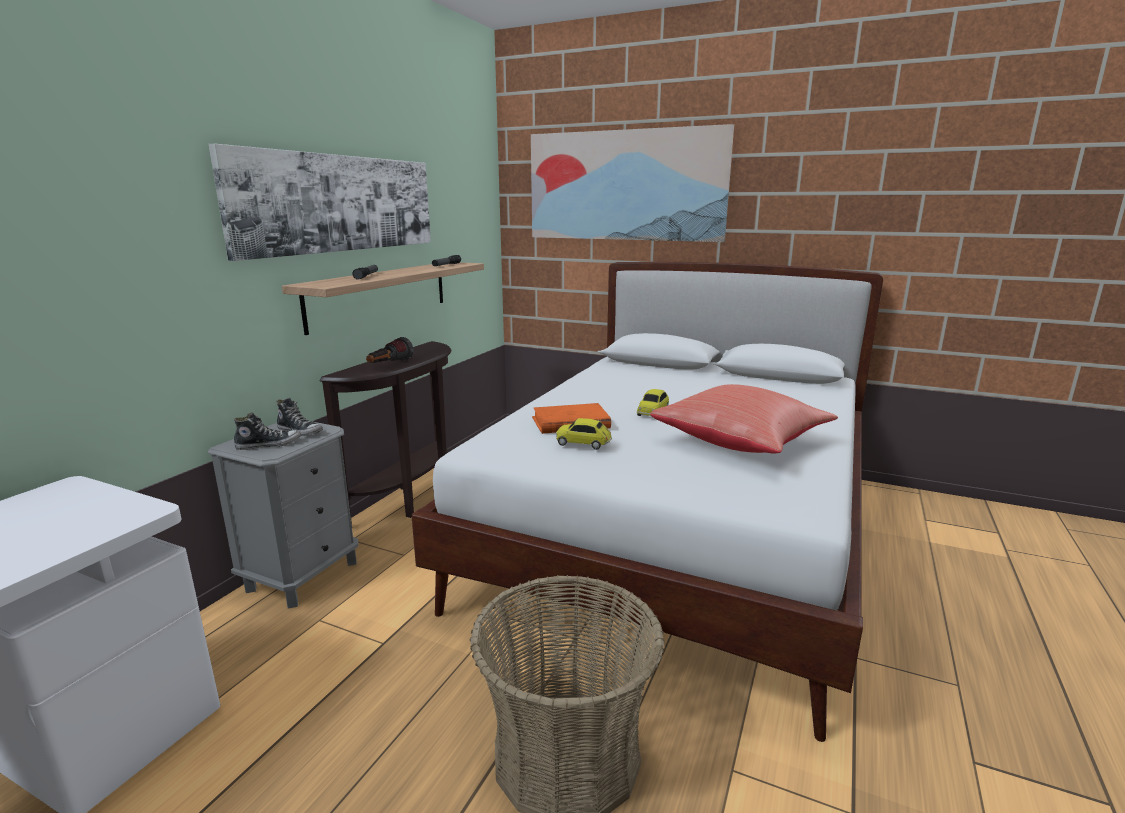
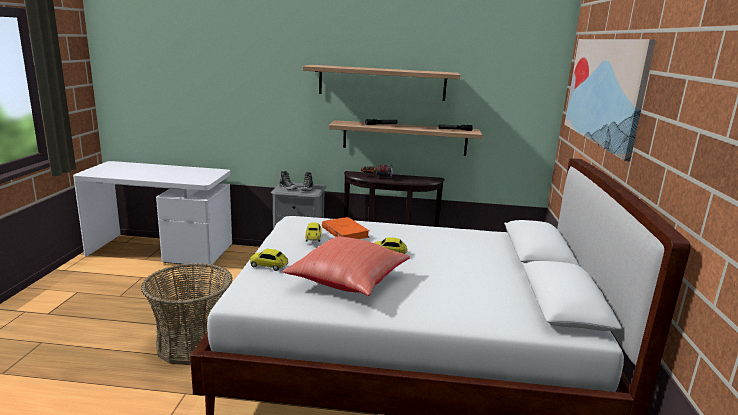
camera: 70 degrees right, 0 degrees up
(340, 203) = (382, 83): picture -> shelf
(686, 484) = (269, 266): none -> toy car

